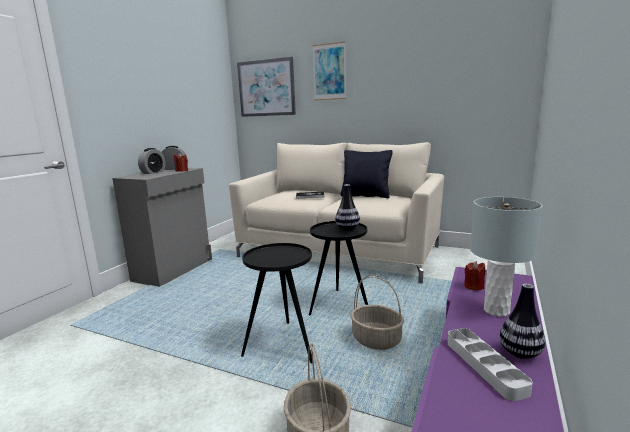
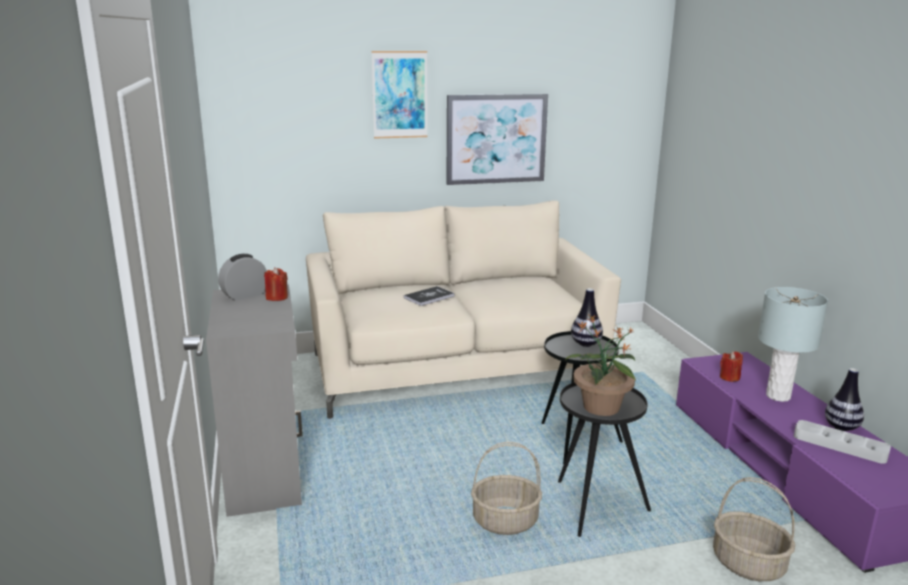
camera: 40 degrees left, 5 degrees up
(153, 172) = (238, 311): alarm clock -> none
(266, 88) = (280, 115): picture -> picture (496, 139)
(268, 259) = (600, 407): none -> potted plant
(366, 196) = (498, 284): black pillow -> none
(377, 339) = (662, 463): basket -> basket (506, 521)

